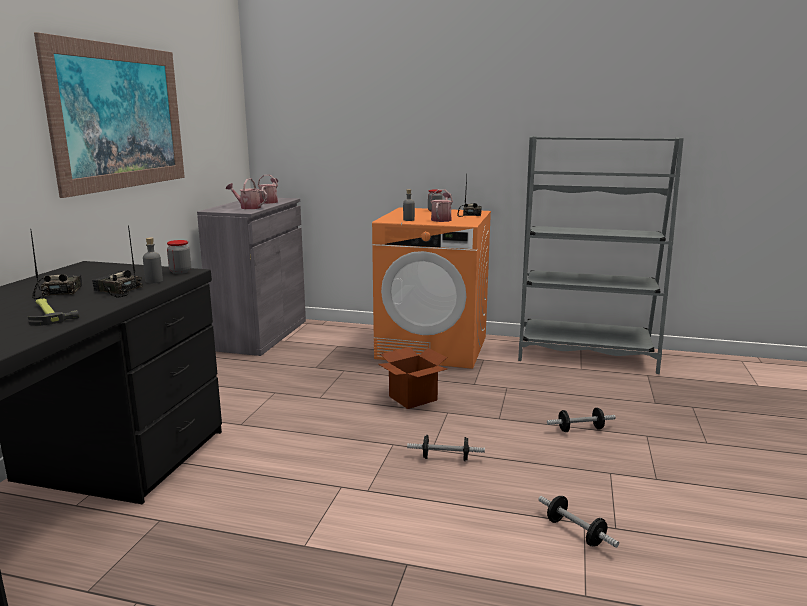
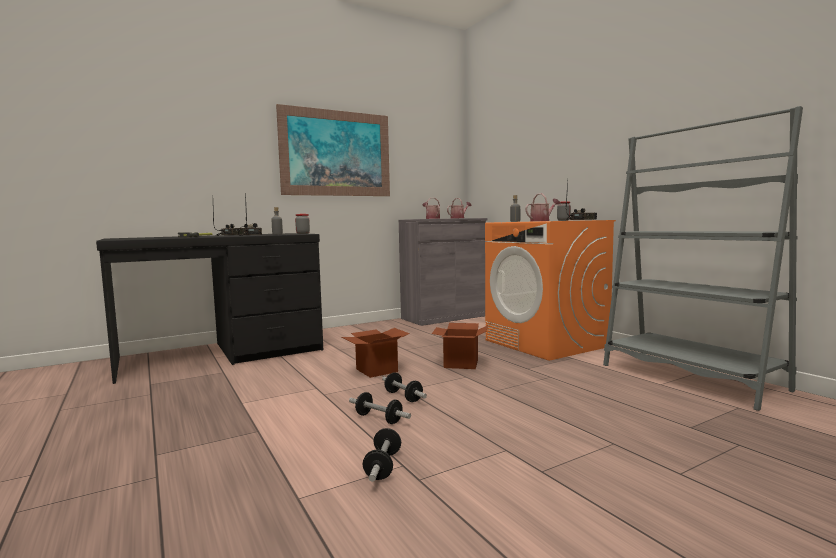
camera: 45 degrees right, 10 degrees down
(352, 437) = (377, 370): none -> cardboard box
(580, 429) = (551, 417): dumbbell -> dumbbell (379, 419)

